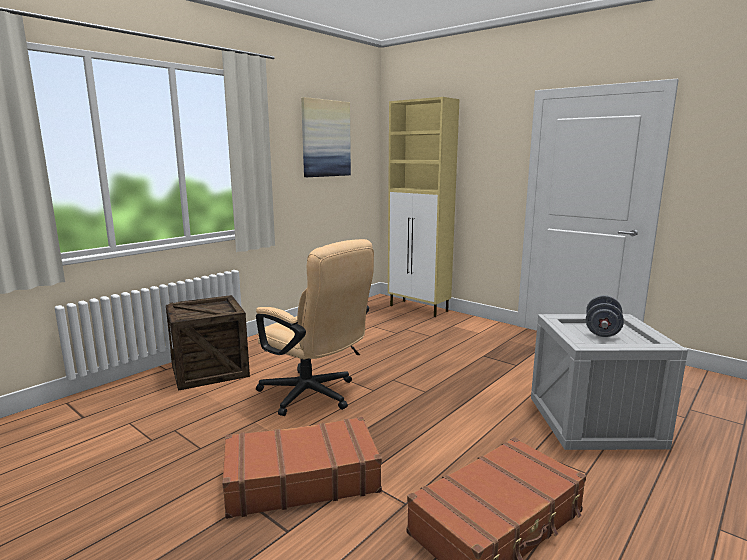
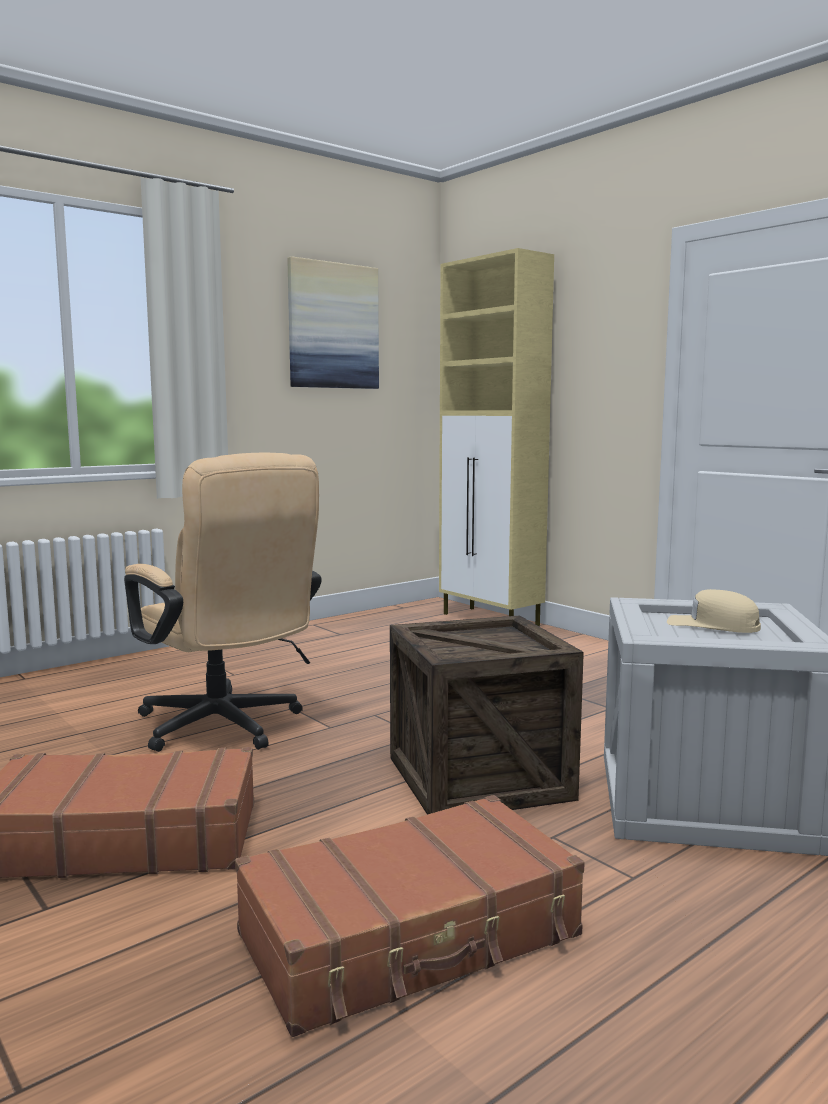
camera: 10 degrees right, 5 degrees down
(209, 370) = (88, 683): crate -> crate (478, 778)
(602, 331) = (713, 625): grey dumbbell -> beige cap

